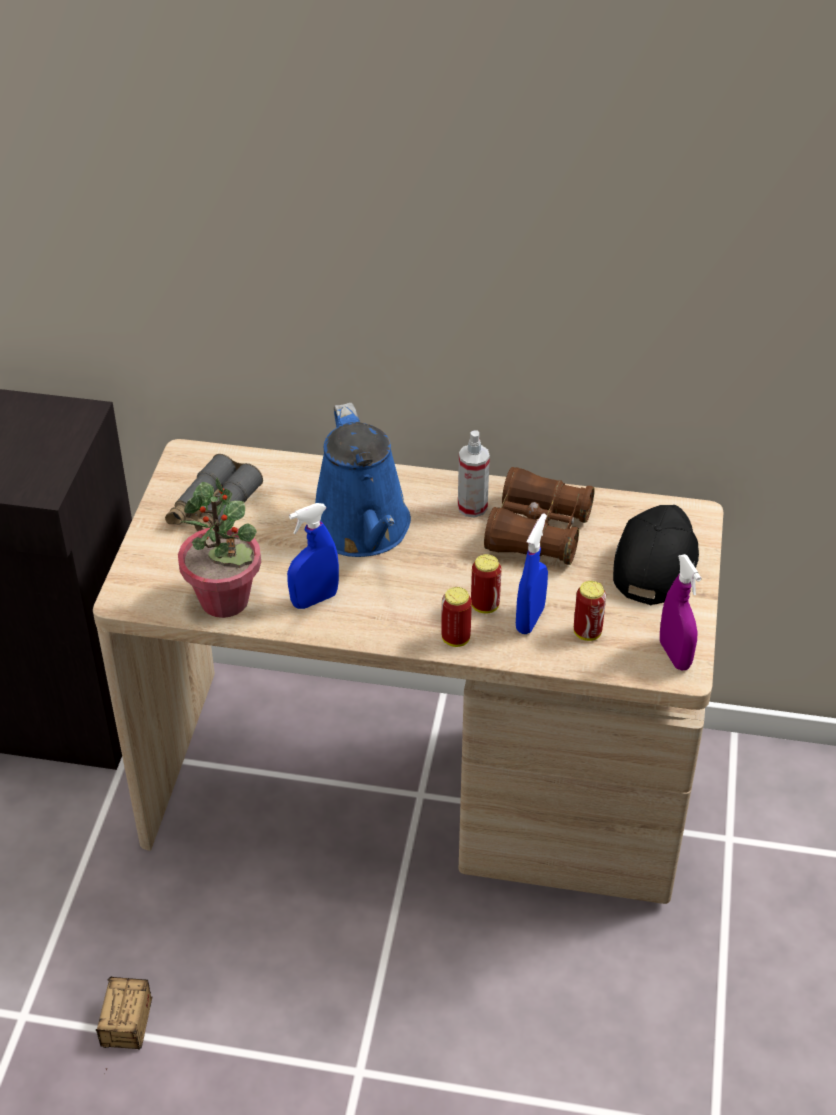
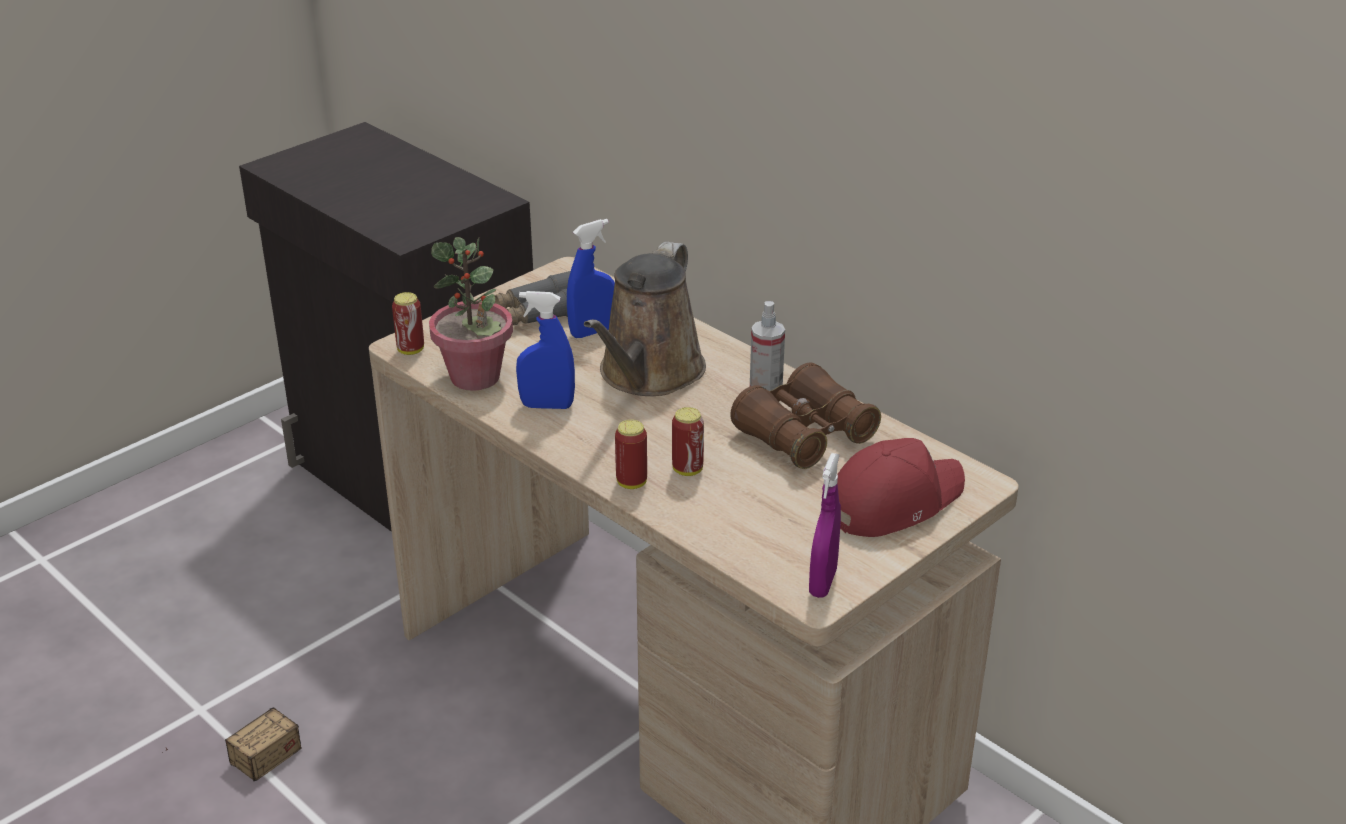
camera: 35 degrees right, 10 degrees down
(364, 531) = (648, 374): blue watering can -> brown watering can
(530, 619) = (716, 496): blue spray bottle -> blue spray bottle (592, 332)
(587, 633) = (758, 529): can -> can (411, 350)
(654, 561) = (893, 501): black cap -> red cap

